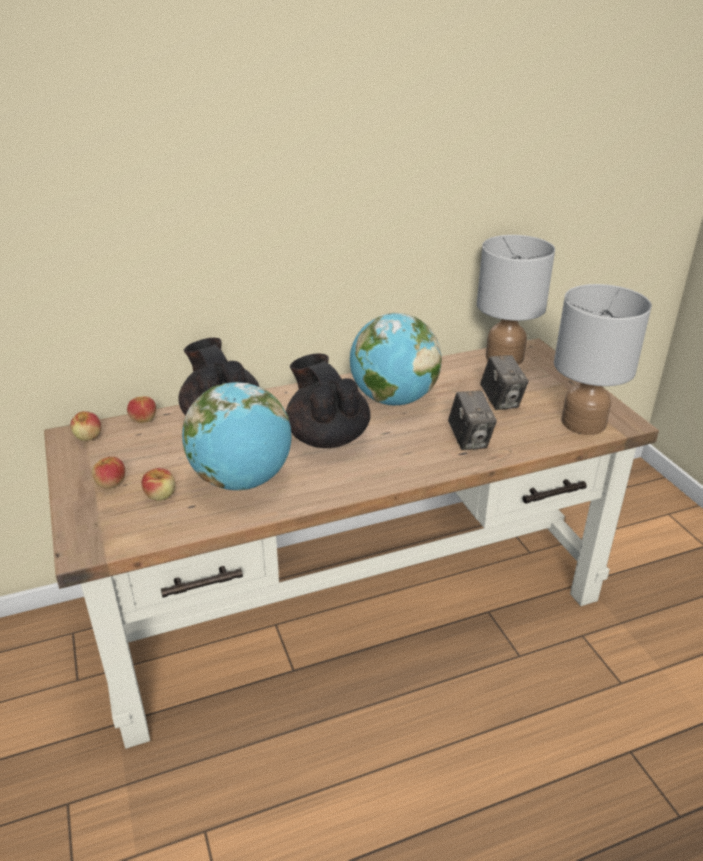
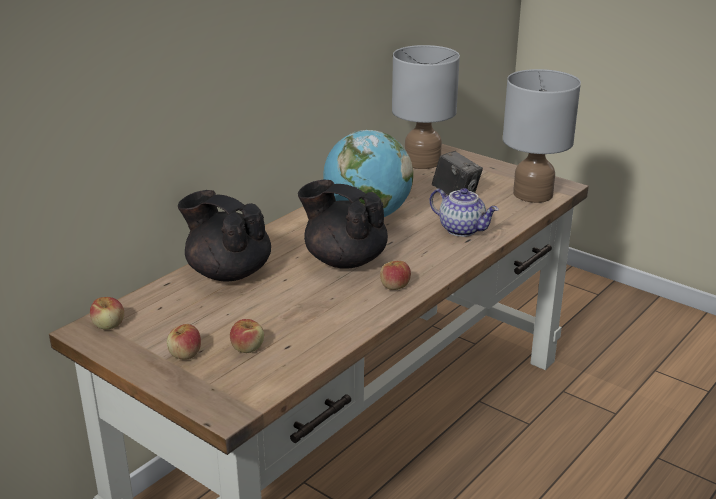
camera: 30 degrees left, 5 degrees down
(143, 419) = (148, 294): apple -> apple (394, 286)
(242, 480) = (309, 313): globe -> none
(469, 440) = (462, 229): camera -> teapot

